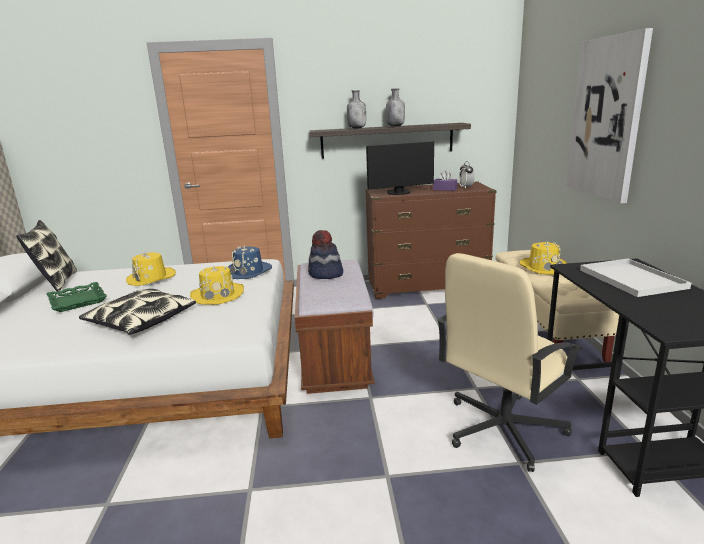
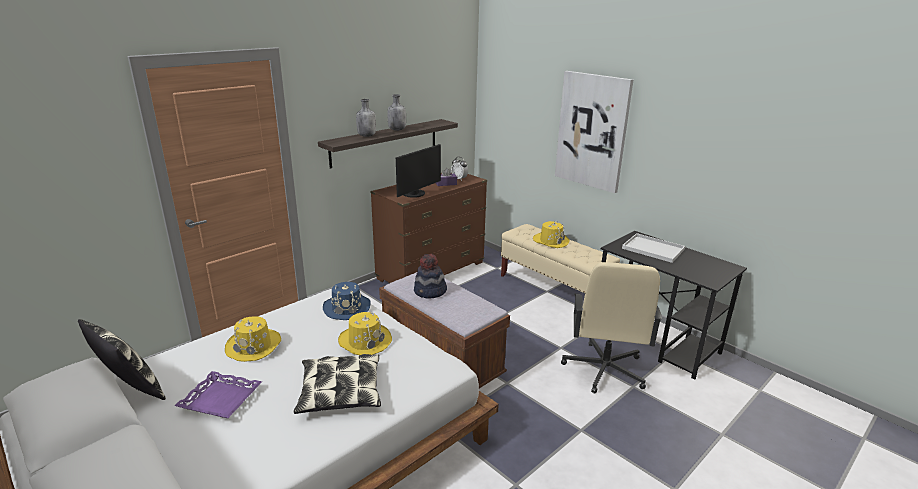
camera: 40 degrees left, 5 degrees up
(77, 301) = (220, 400): green tray -> purple tray

